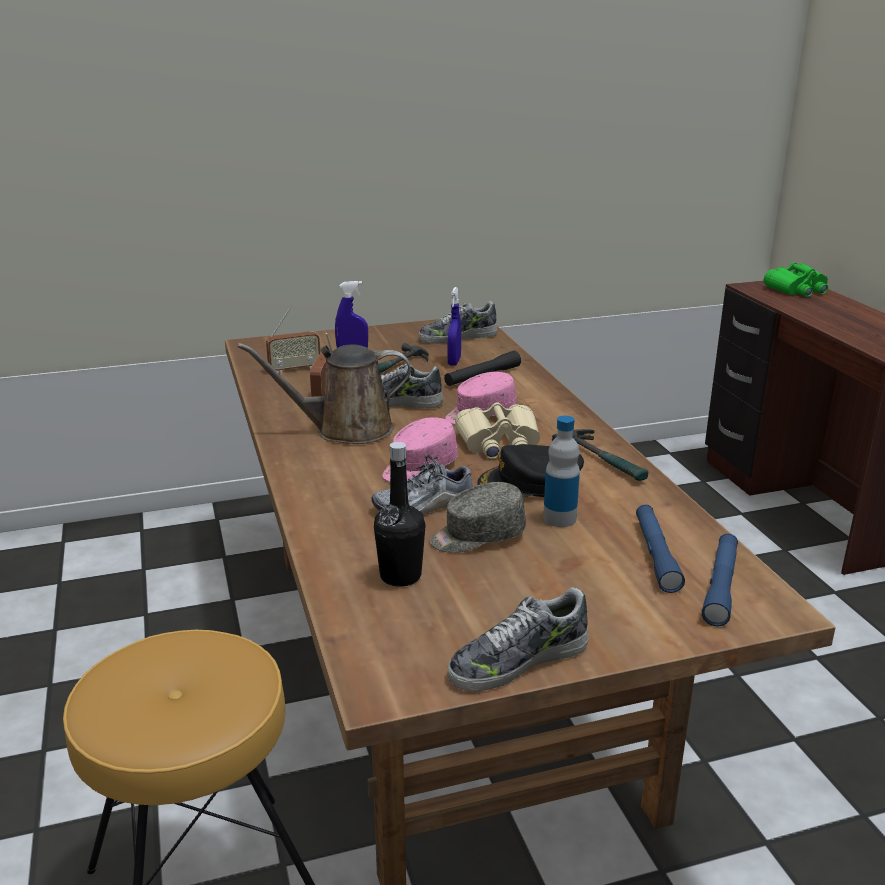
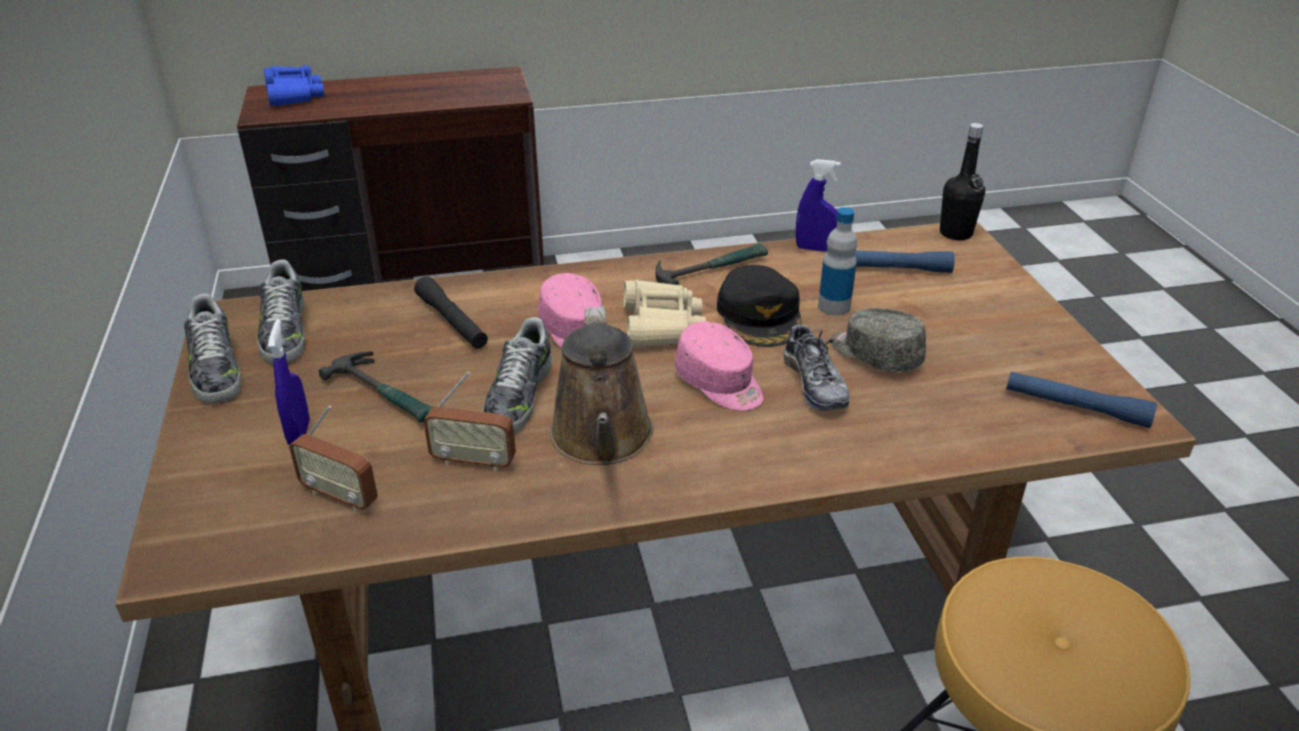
camera: 85 degrees left, 10 degrees up
(294, 369) = (340, 496): radio -> radio turned 135 degrees clockwise
(400, 576) = (959, 404): black bottle -> black bottle (955, 233)
(454, 362) = (386, 340): blue spray bottle -> blue spray bottle (815, 249)
(477, 536) = (874, 355): grey cap -> grey cap turned 150 degrees clockwise
(518, 660) = (1069, 349): shoe -> shoe (215, 368)
(720, 586) = (935, 250): blue flashlight -> blue flashlight (1076, 407)
(797, 289) = (294, 95): green binoculars -> blue binoculars

